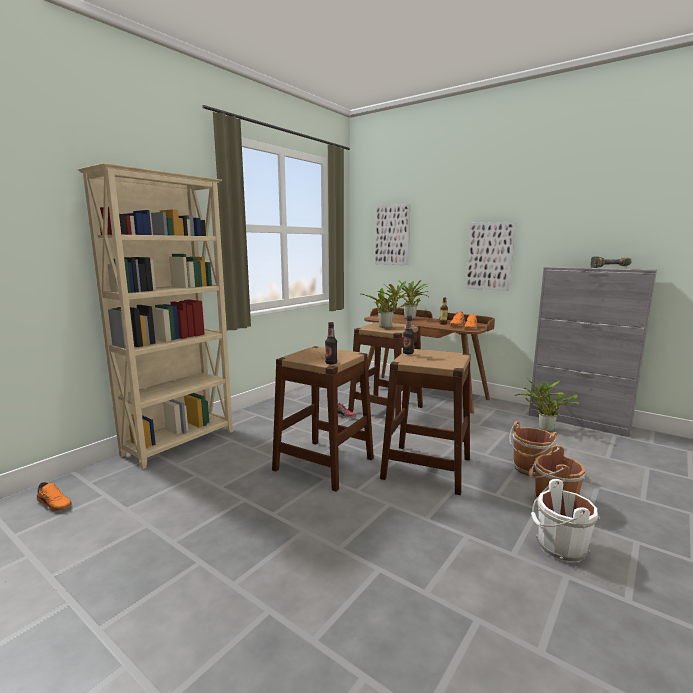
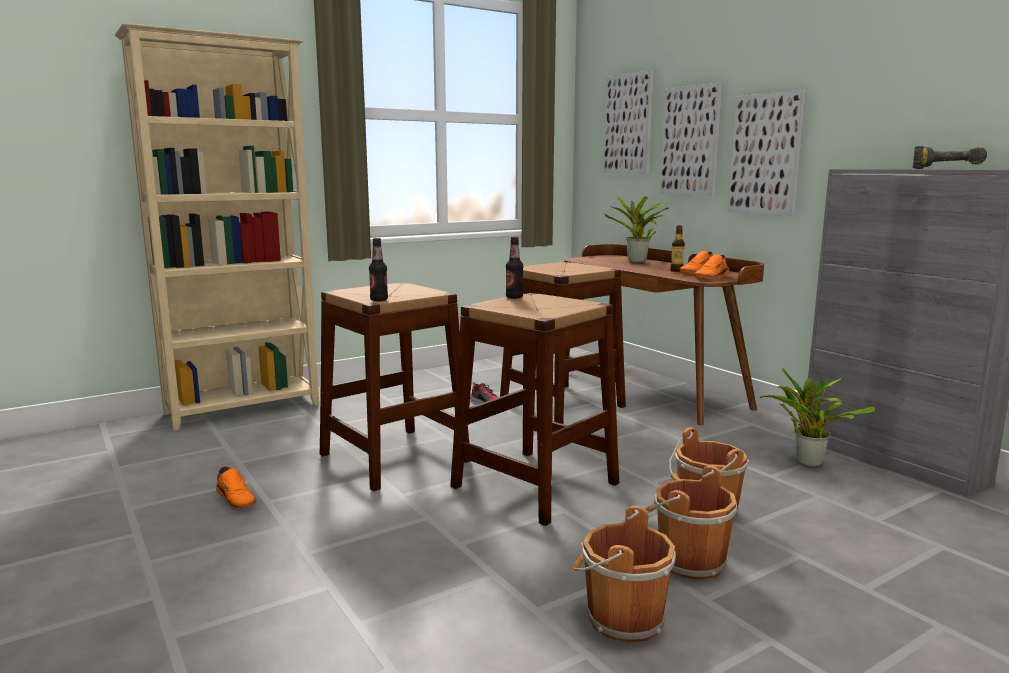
camera: 20 degrees right, 0 degrees up
(55, 503) = (55, 450): orange shoe -> orange shoe (237, 499)
(387, 327) = (565, 268): potted plant -> none
(438, 247) = (691, 141): none -> picture
(559, 547) = (621, 619): white bucket -> brown bucket

